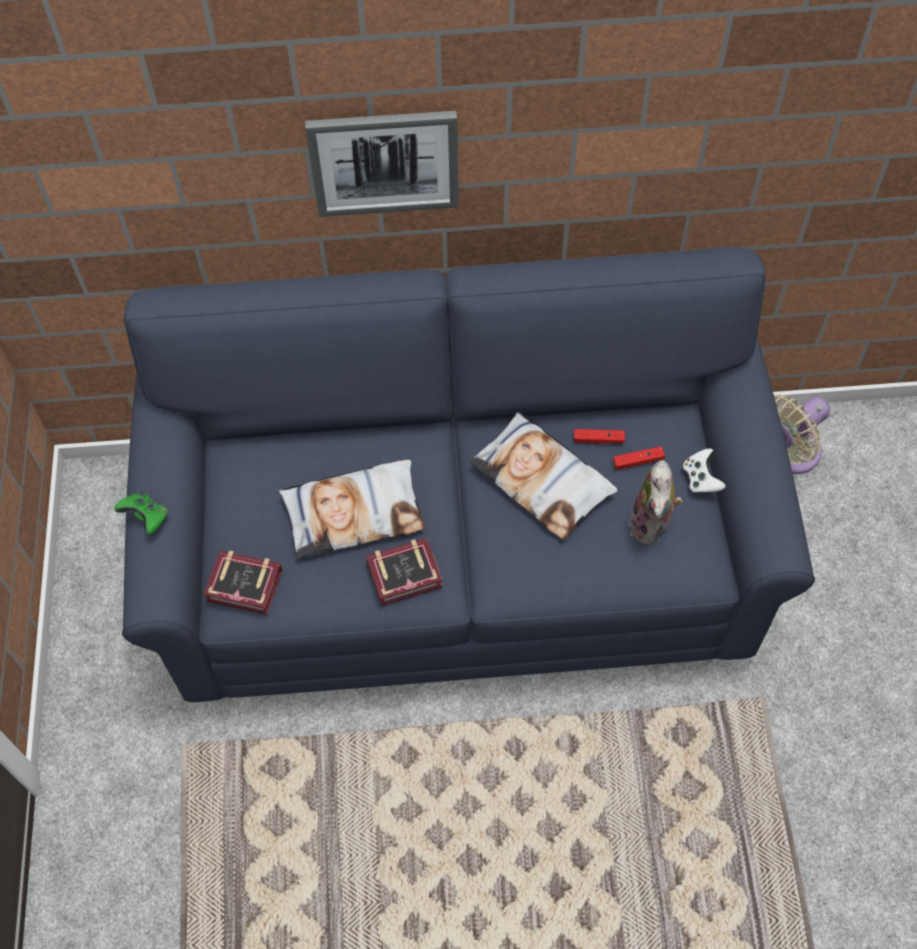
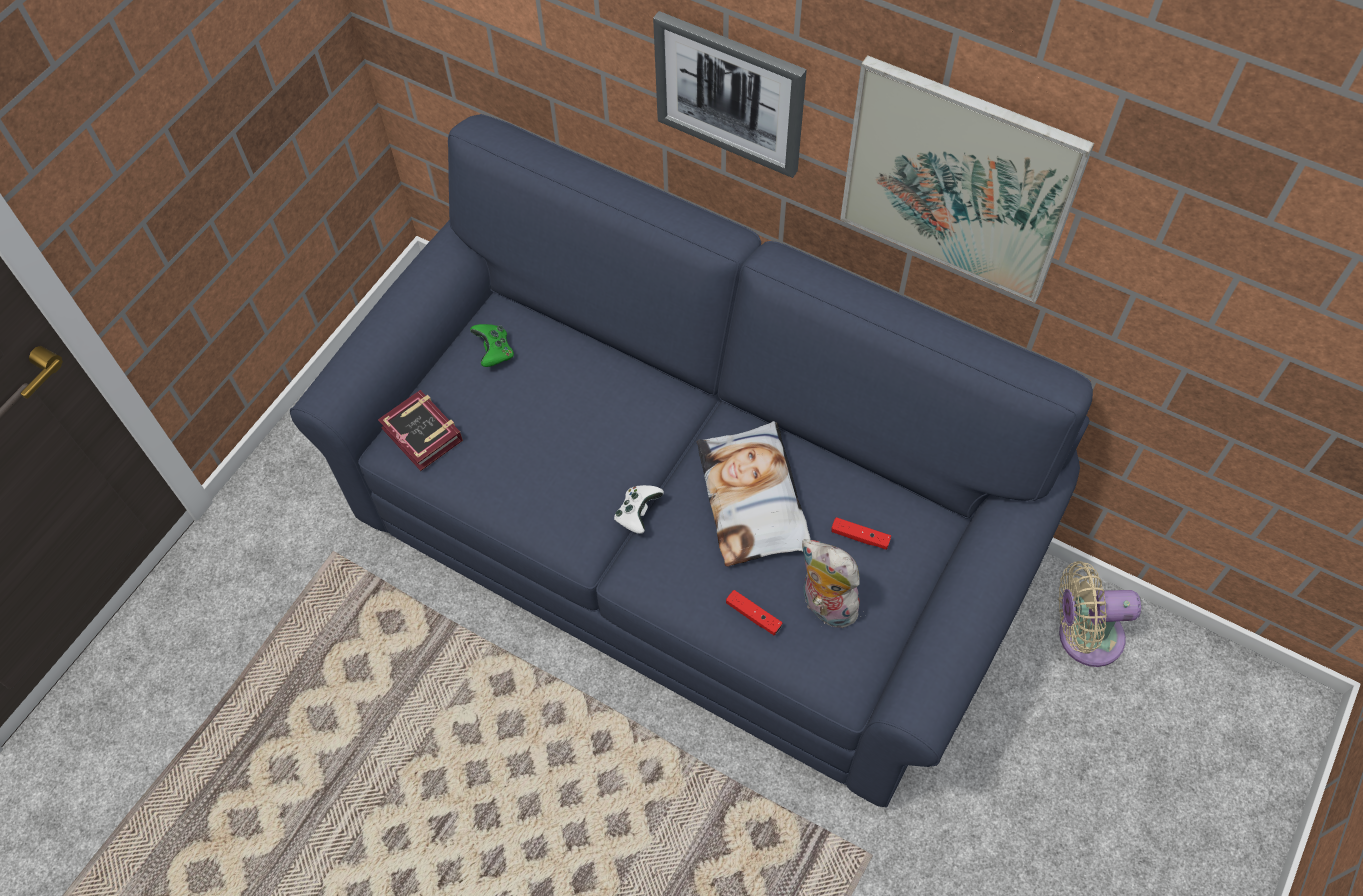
camera: 35 degrees right, 0 degrees up
(147, 518) = (374, 324): green game controller -> green game controller (494, 352)
(354, 513) = (562, 427): pillow -> none
(408, 576) = (564, 512): book -> none
(598, 440) = (838, 494): red game controller -> red game controller (753, 616)
(605, 142) = (957, 180): none -> picture
(652, 525) = (825, 606): plush toy -> plush toy turned 90 degrees clockwise
(701, 479) = (910, 591): white game controller -> white game controller (638, 514)

